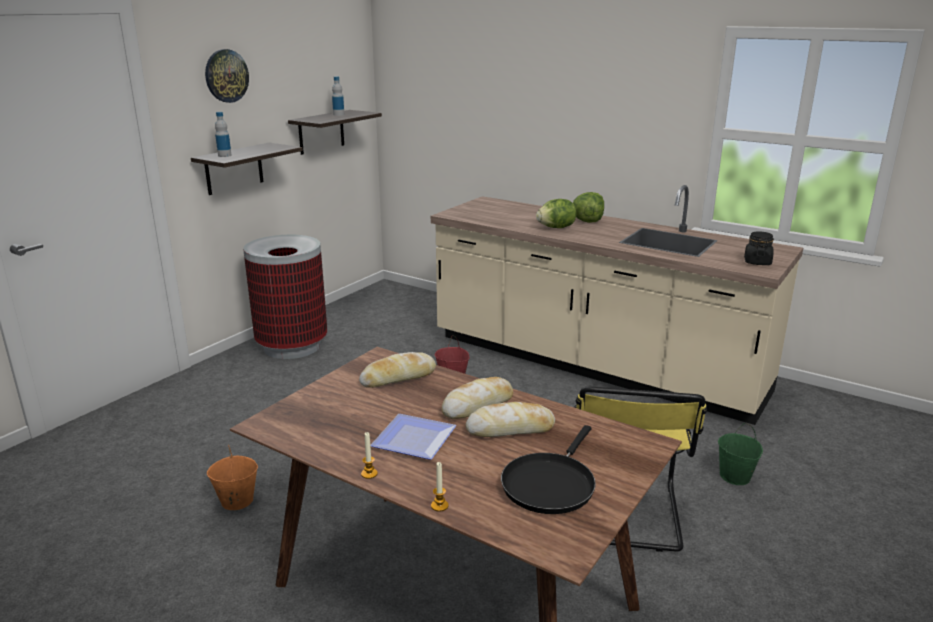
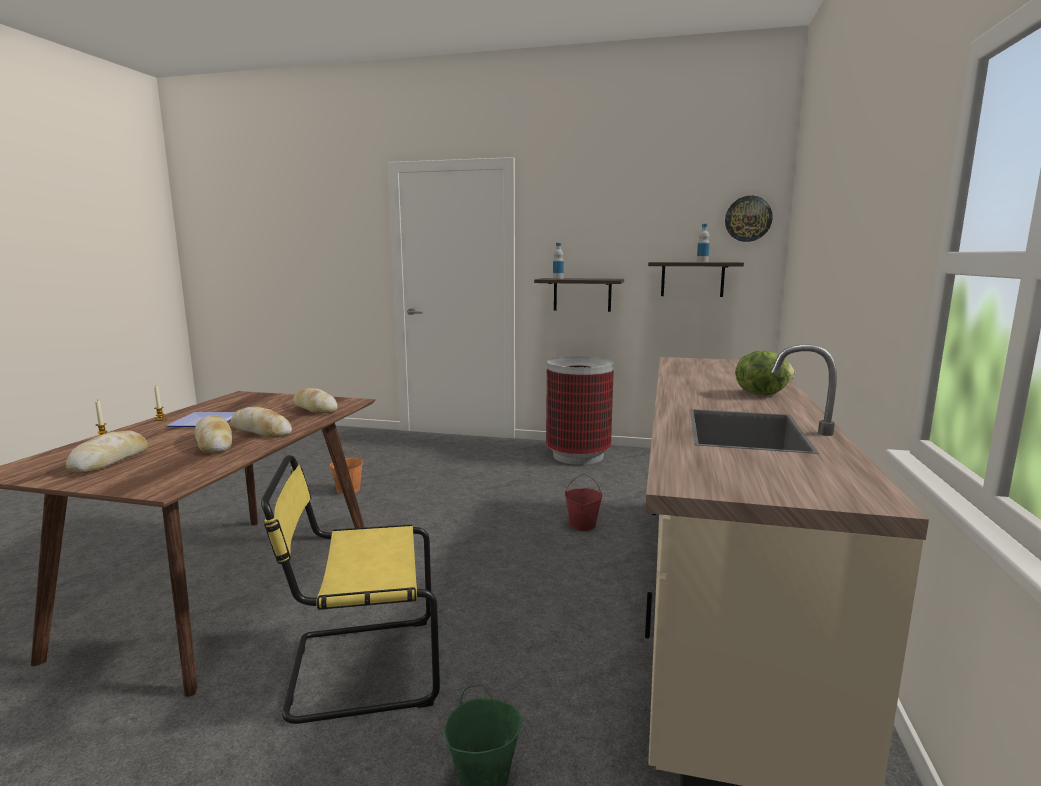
camera: 70 degrees right, 10 degrees down
(226, 76) = (587, 217): wall clock -> wall clock (748, 219)
(550, 484) = (110, 460): black frying pan -> bread
(556, 228) = (701, 386): lettuce -> none
(757, 262) = (729, 479): black jar -> none

